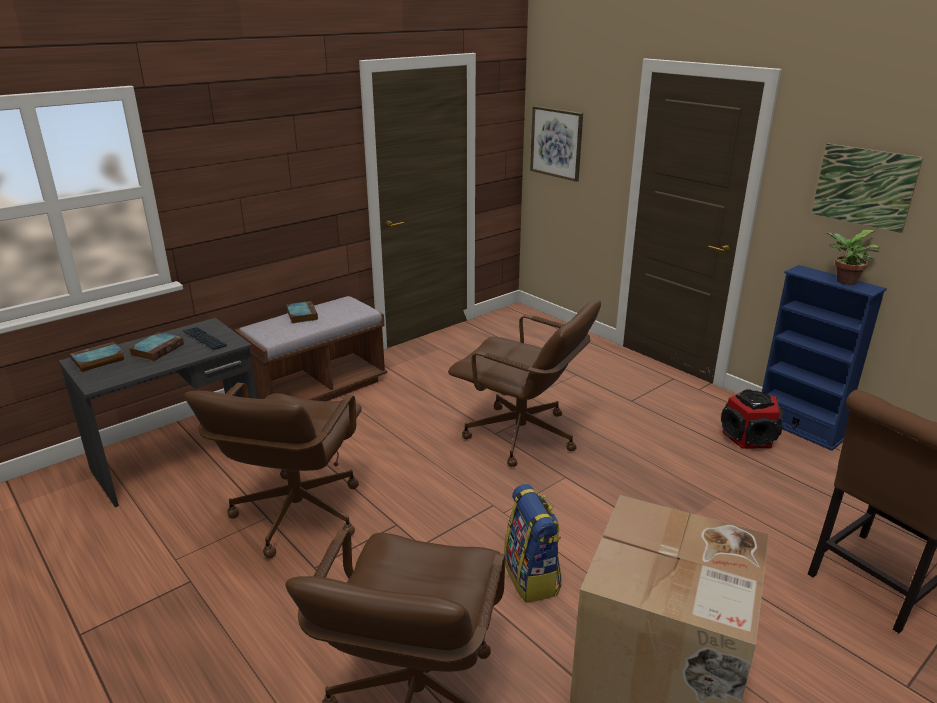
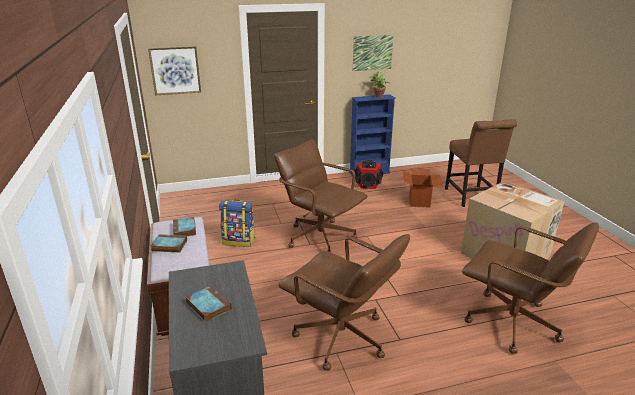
camera: 65 degrees left, 0 degrees up
(97, 361) = (198, 343): book -> book (185, 230)
(204, 339) = (211, 280): keyboard -> none
(521, 436) = (320, 237): brown office chair -> brown office chair turned 105 degrees counterclockwise
(532, 577) = (439, 268): backpack -> backpack (239, 241)
(761, 510) = (420, 201): none -> cardboard box

